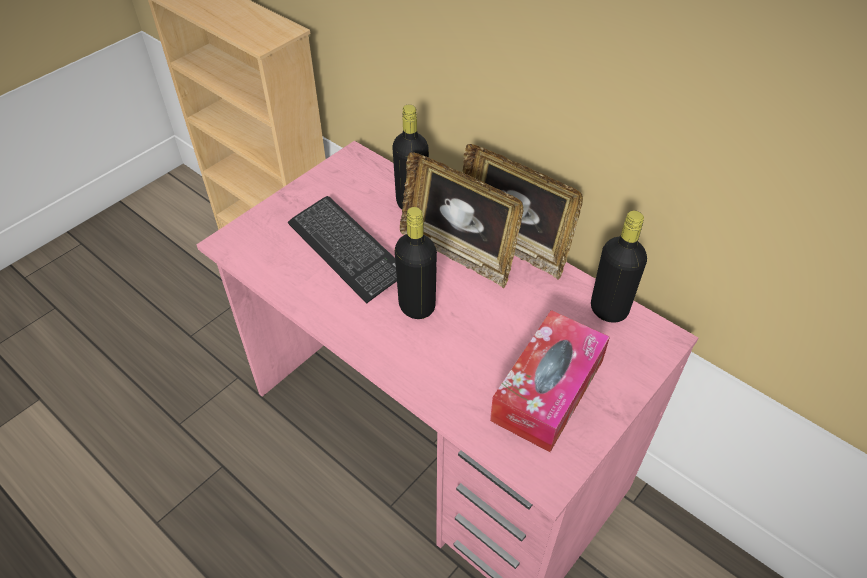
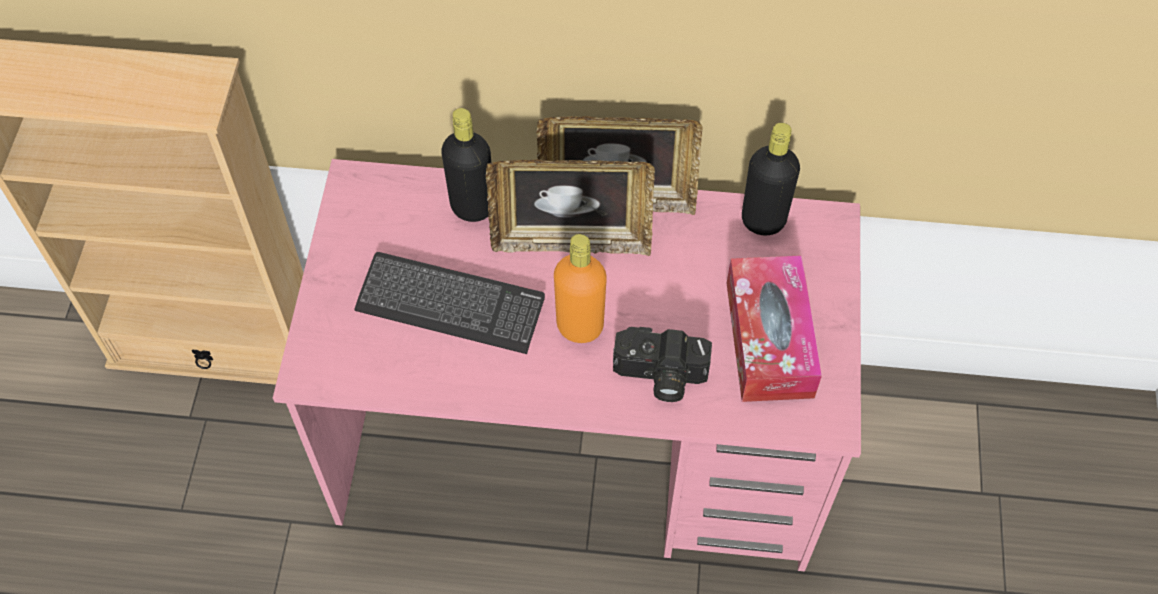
camera: 35 degrees left, 10 degrees up
(417, 306) = (580, 326): black bottle -> orange bottle
(443, 368) = (659, 376): none -> camera

